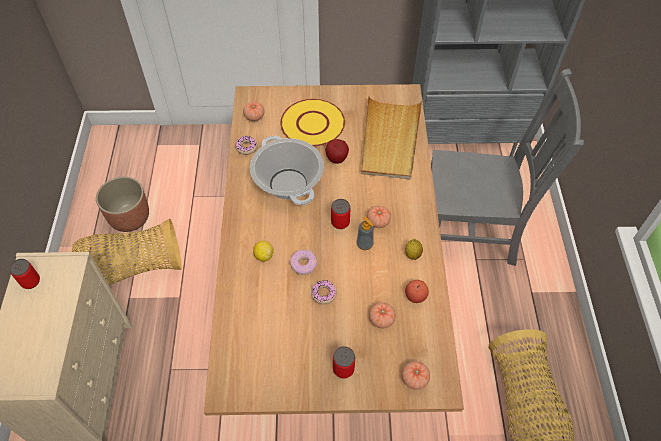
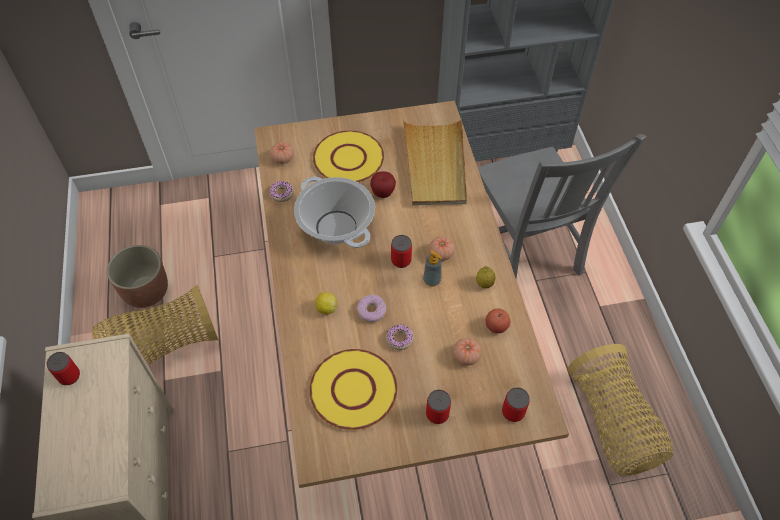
camera: 10 degrees left, 0 degrees up
(271, 333) = (352, 390): none -> yellow plate
(414, 379) = (513, 412): tomato -> can
(472, 231) = (526, 251): grey chair -> grey chair turned 75 degrees clockwise

